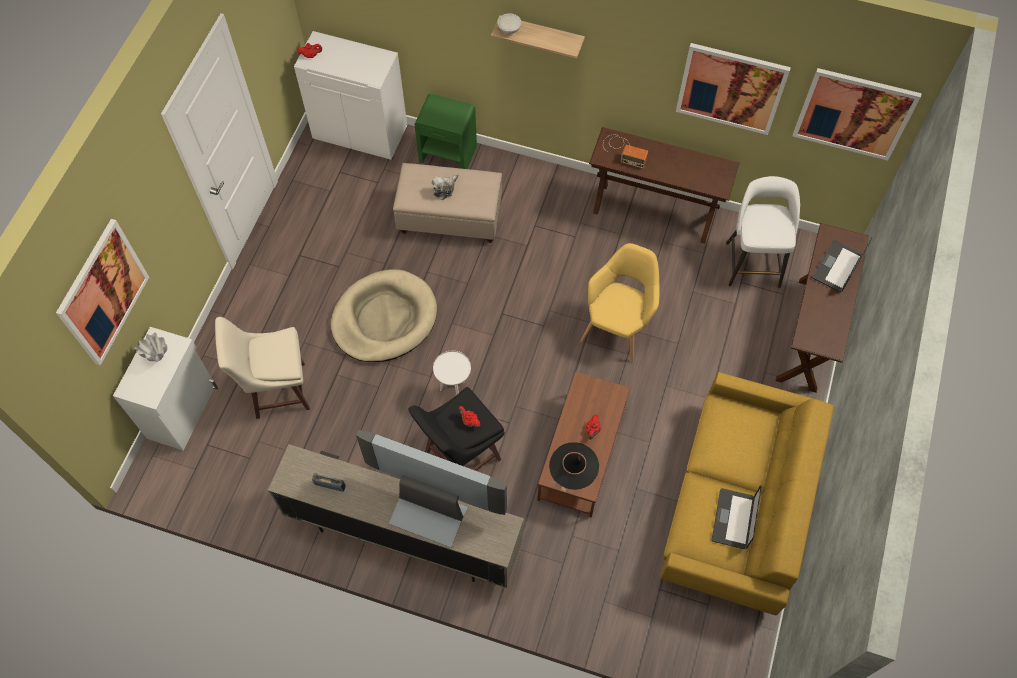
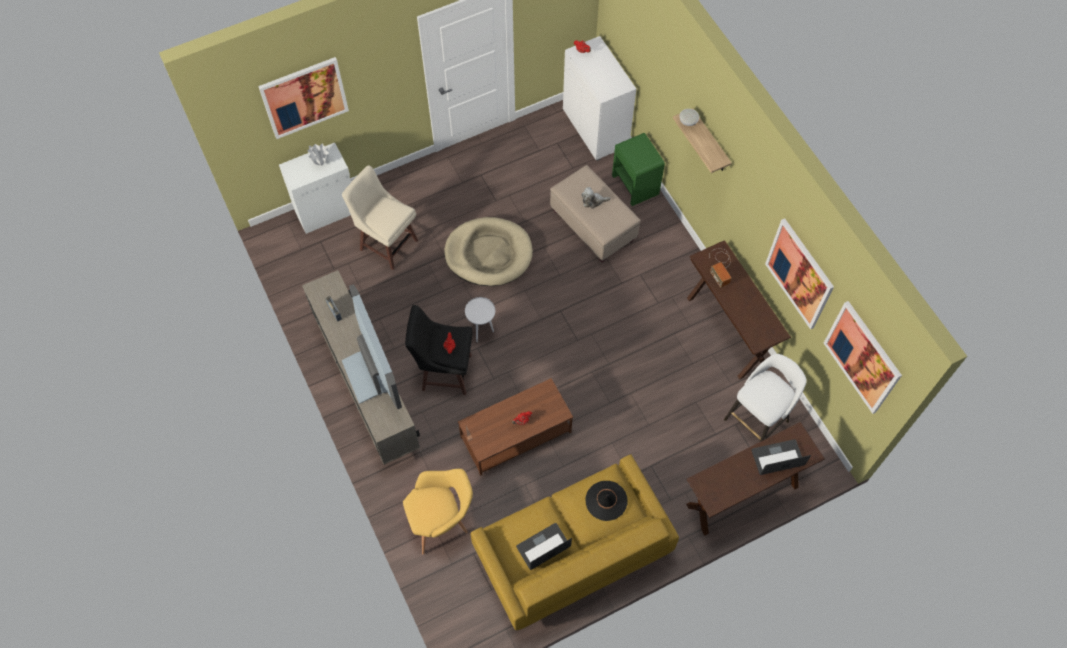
camera: 45 degrees right, 0 degrees up
(574, 466) = (488, 430): black hat -> black hat (606, 500)
(618, 326) = (623, 380): yellow armchair -> yellow armchair (442, 521)

